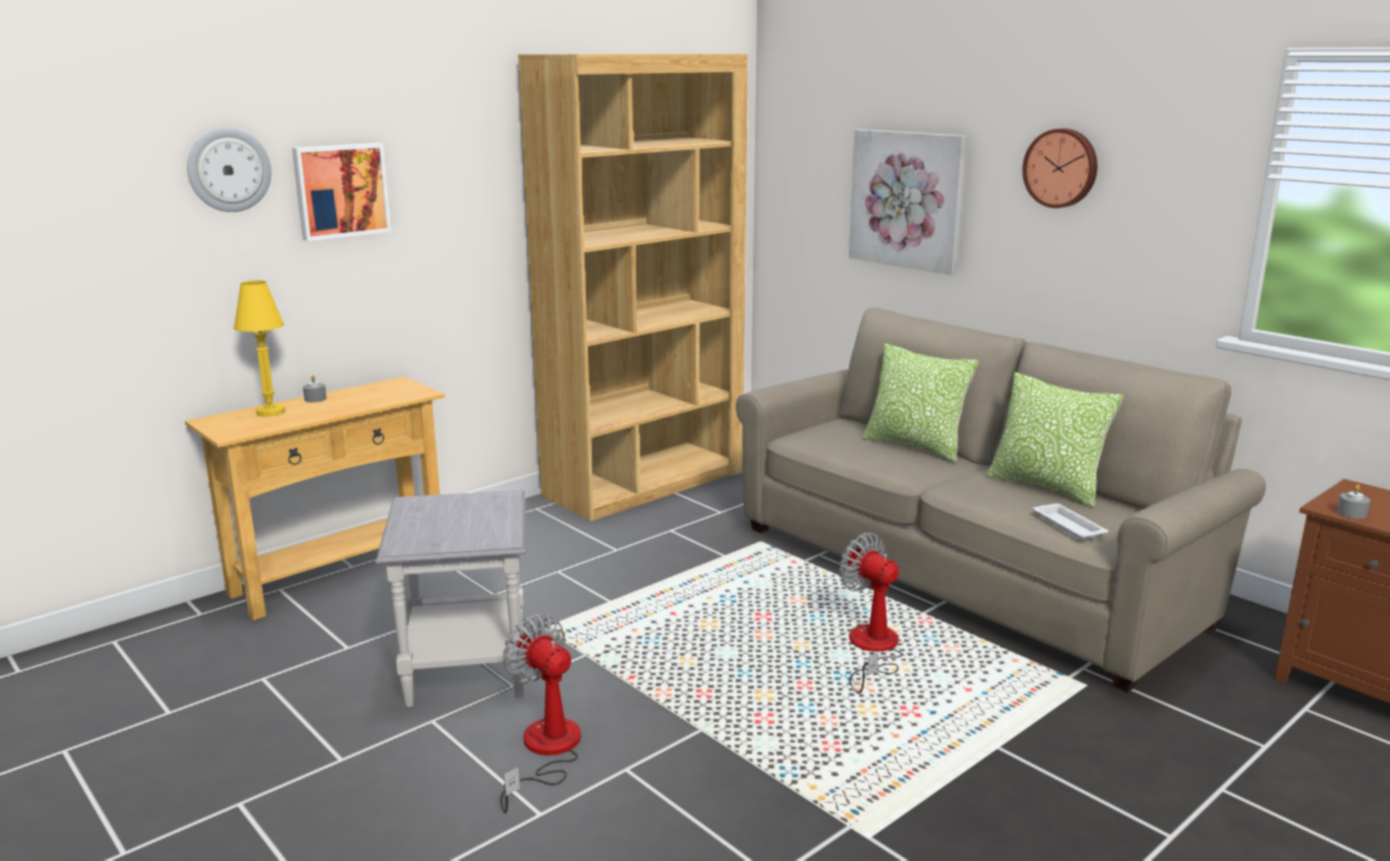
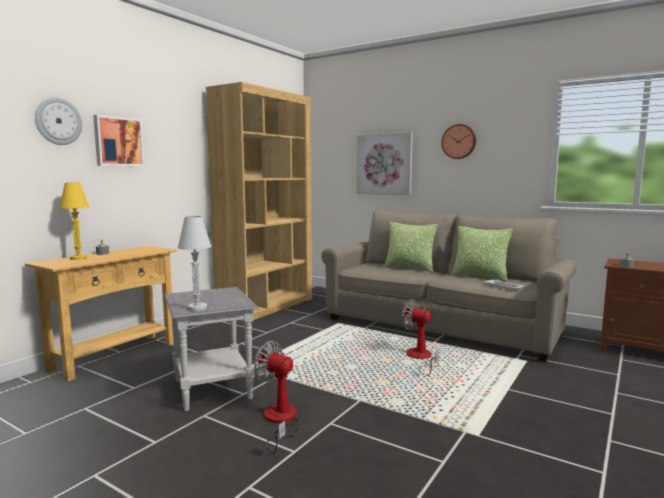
camera: 15 degrees left, 10 degrees down
(422, 544) = (197, 308): none -> white table lamp

